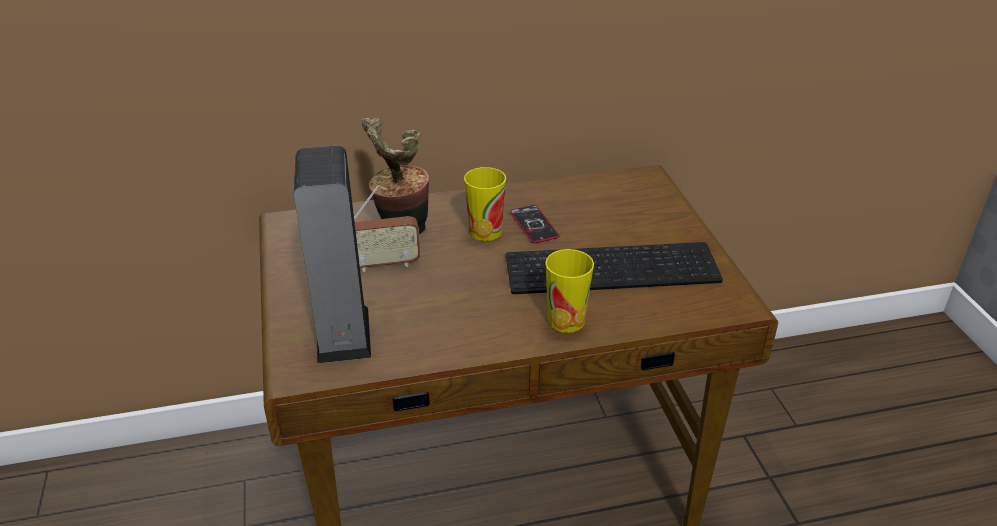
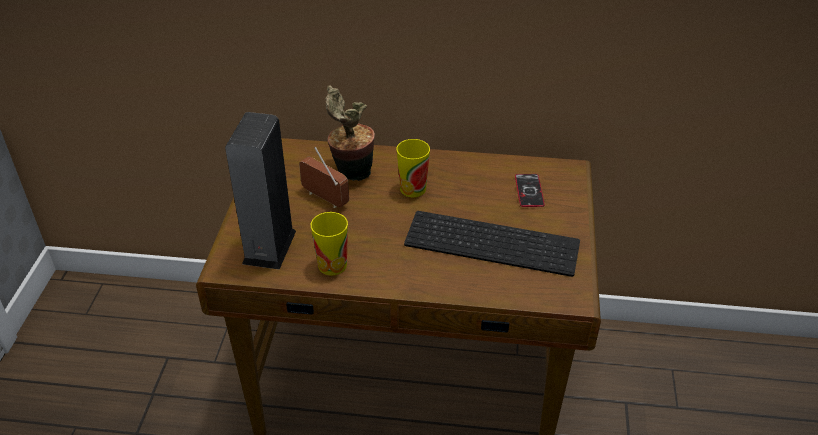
camera: 20 degrees right, 5 degrees up
(384, 264) = (325, 198): radio -> radio turned 150 degrees counterclockwise
(534, 225) = (453, 192): phone -> phone (529, 191)
(566, 320) = (432, 277): cup -> cup (332, 265)

